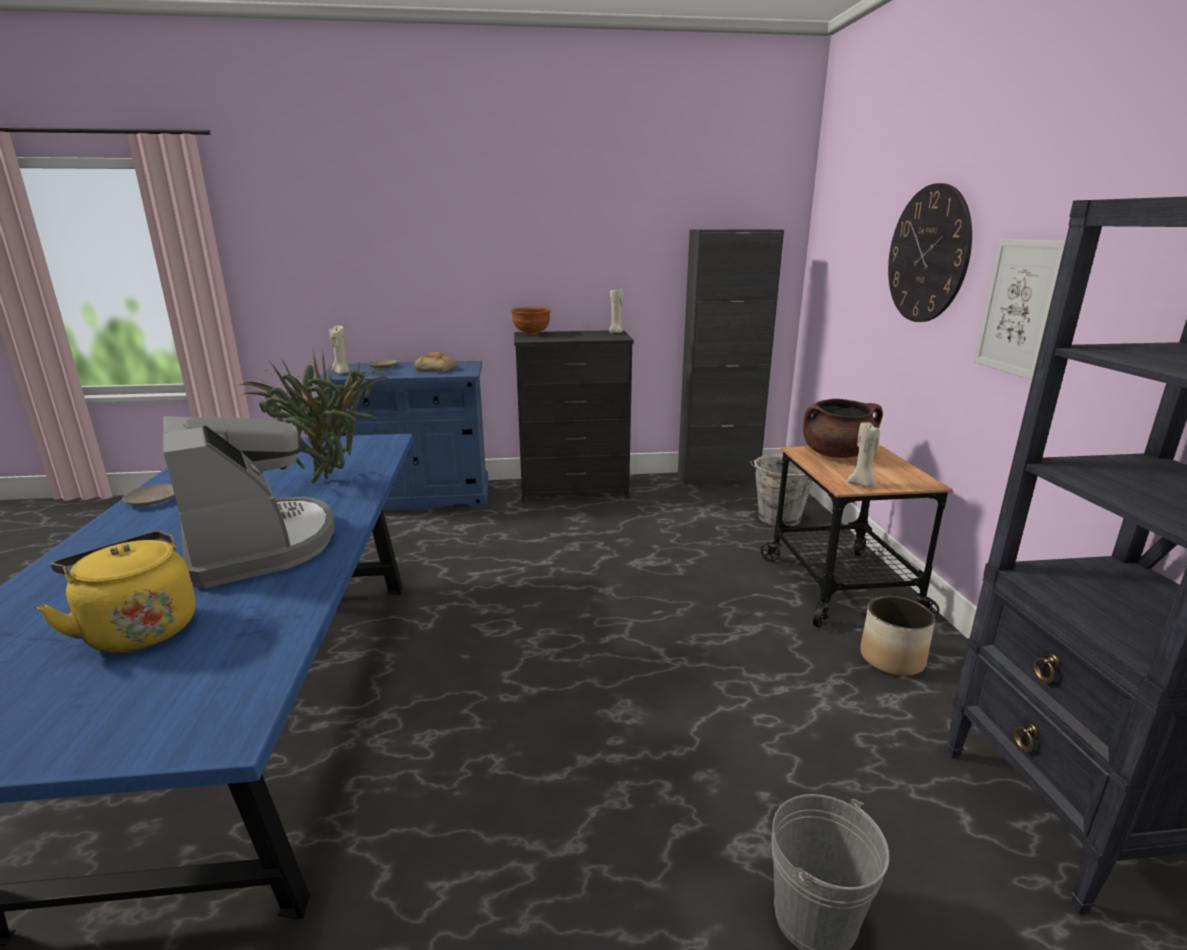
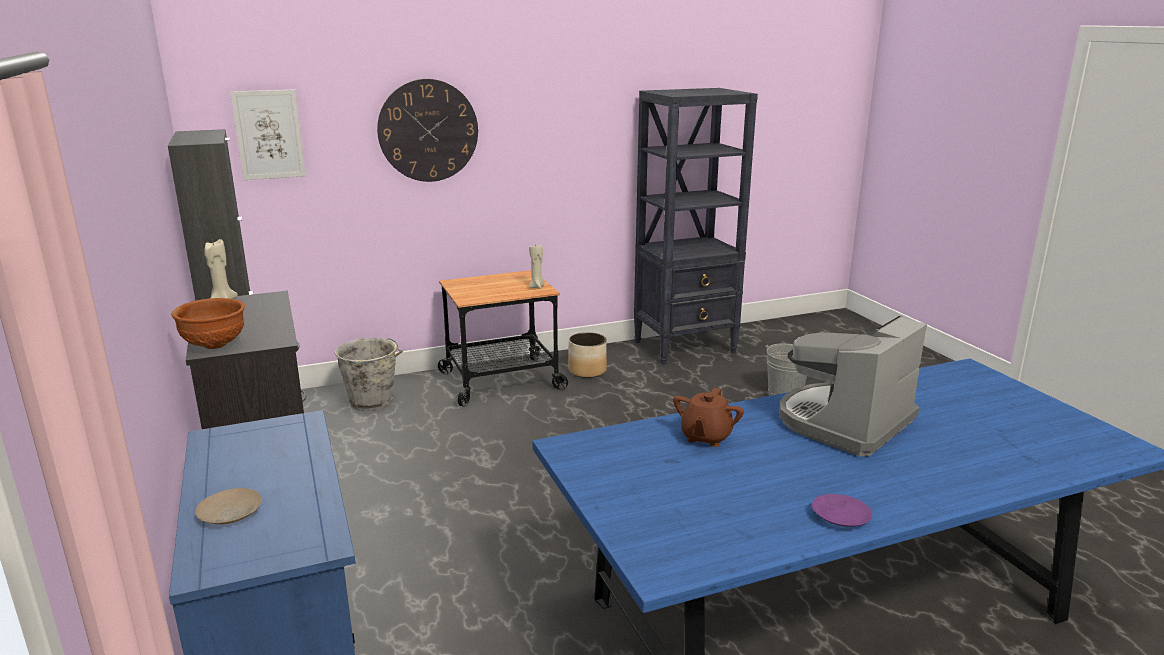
camera: 105 degrees left, 0 degrees up
(139, 629) = (961, 418): yellow kettle -> none
(154, 500) = (840, 516): beige plate -> purple plate
(333, 480) = (705, 437): potted plant -> brown teapot
(341, 372) = (287, 543): beige candle -> none
(437, 368) = (261, 453): bread -> none
(837, 454) = (473, 291): brown cooking pot -> none
(1019, 307) = (530, 151): picture -> picture (269, 135)

